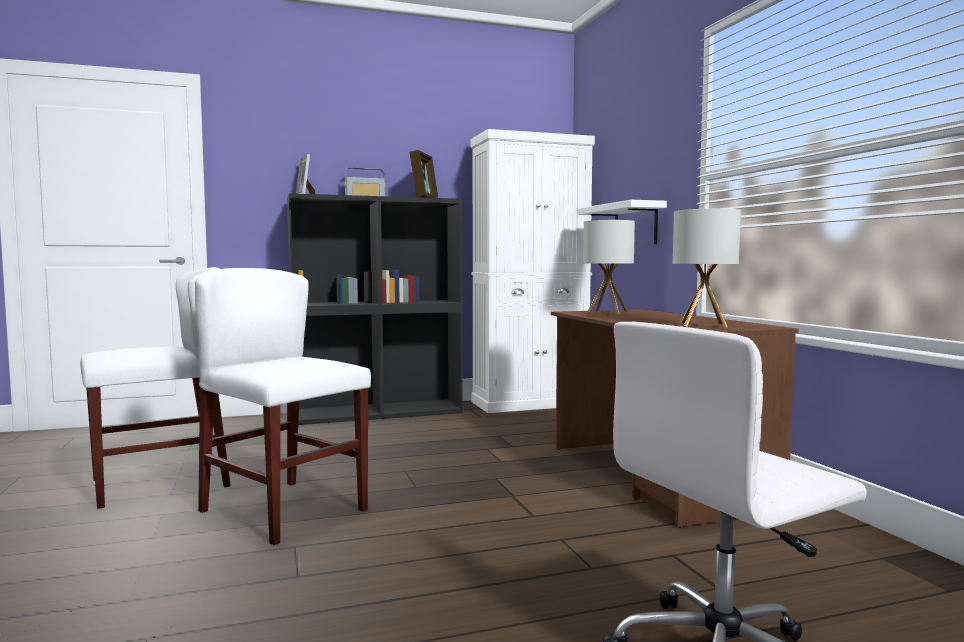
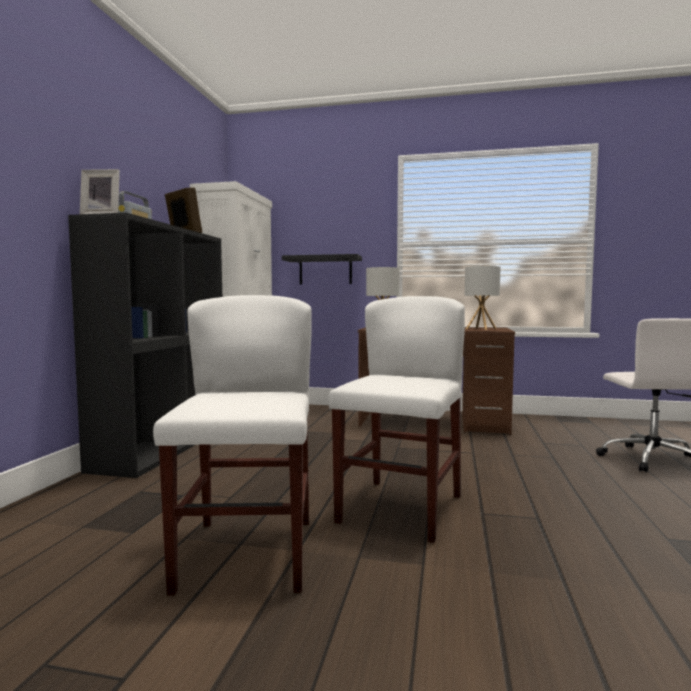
camera: 60 degrees left, 0 degrees up
(284, 510) = (401, 509): white chair -> white chair turned 135 degrees clockwise
(635, 225) = (325, 270): white shelf -> black shelf

